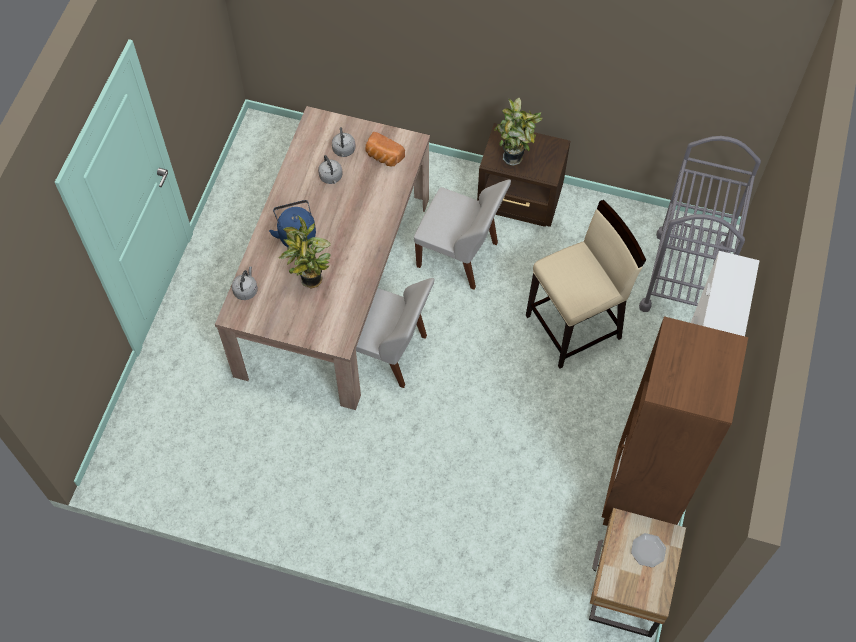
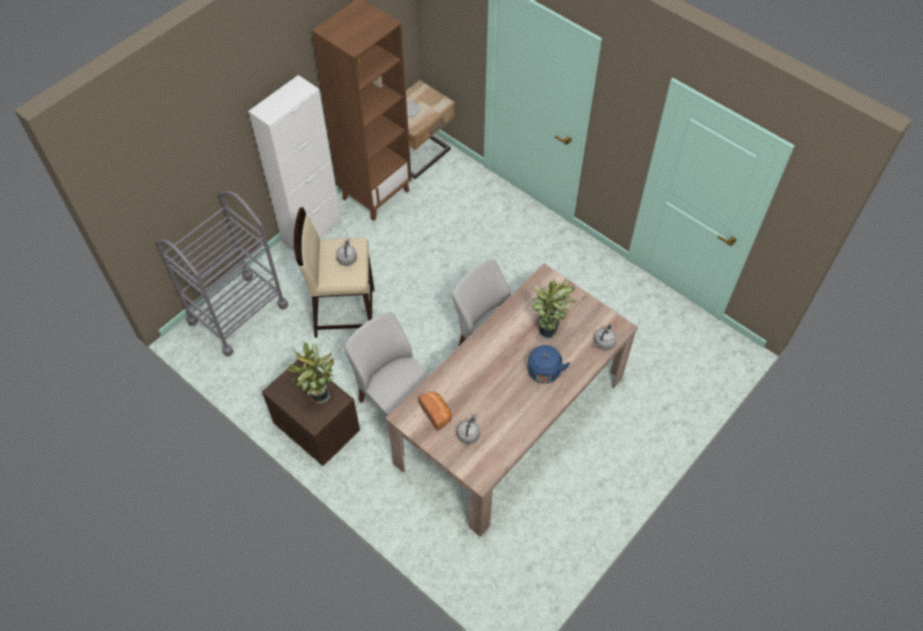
camera: 155 degrees left, 5 degrees down
(331, 177) = (491, 412): grey kettle -> grey kettle (347, 258)

